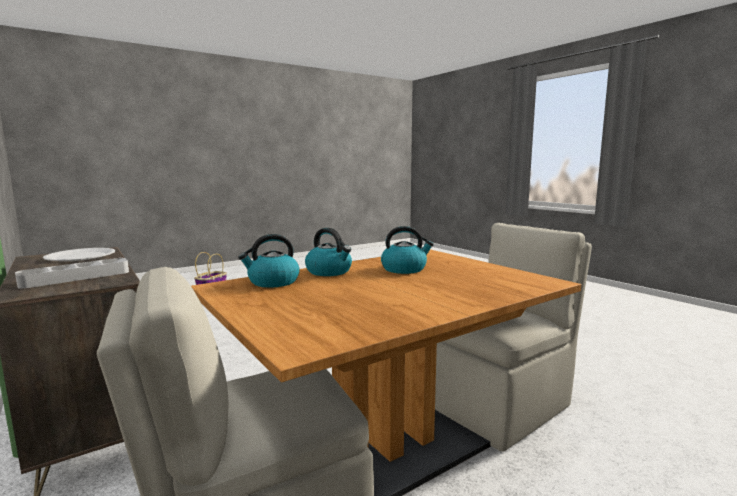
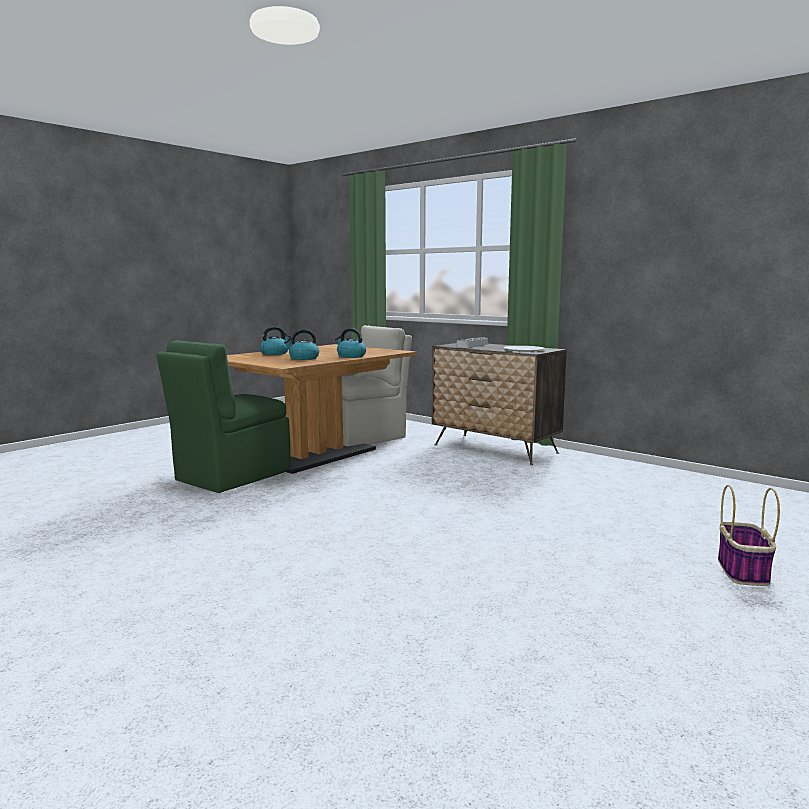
camera: 165 degrees right, 0 degrees up
(272, 282) = (375, 352): kettle -> kettle (275, 353)
(501, 406) = (230, 476): beige chair -> green chair

